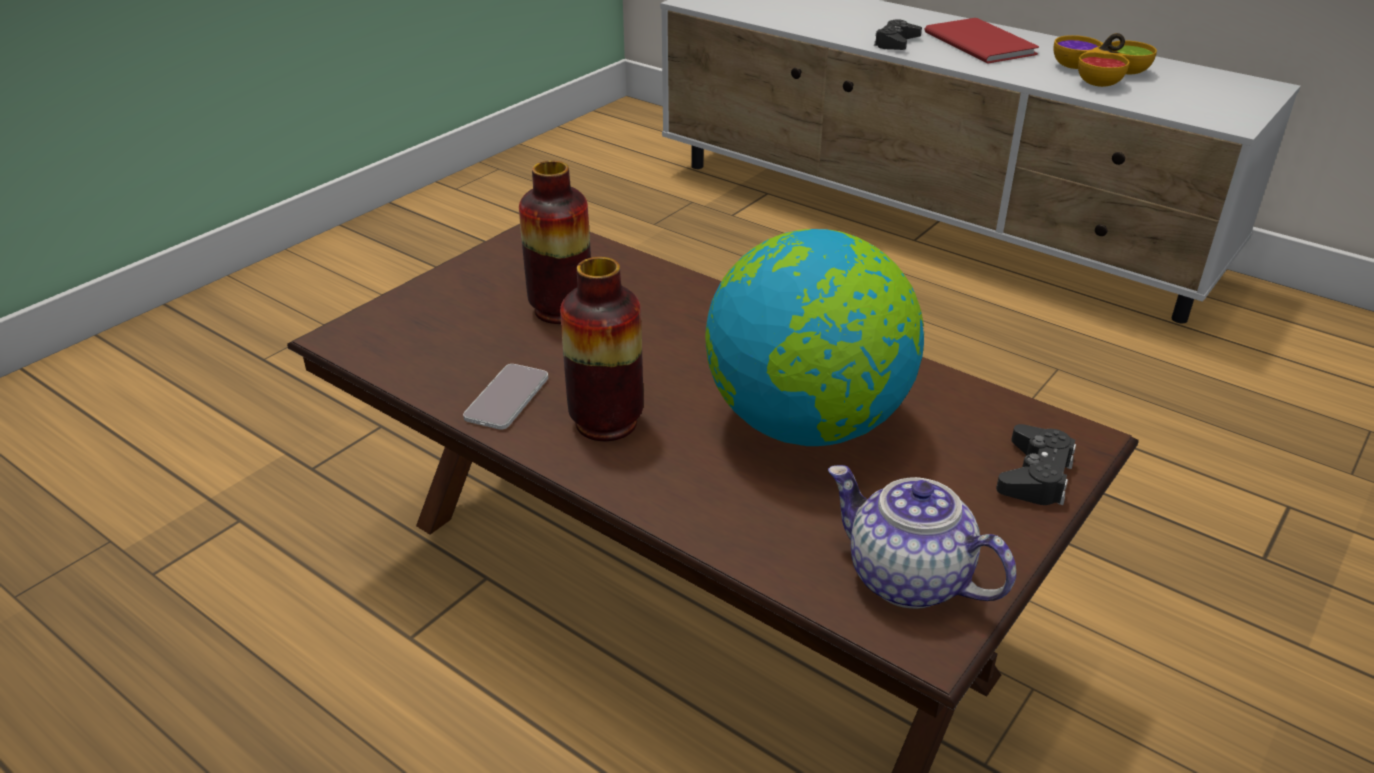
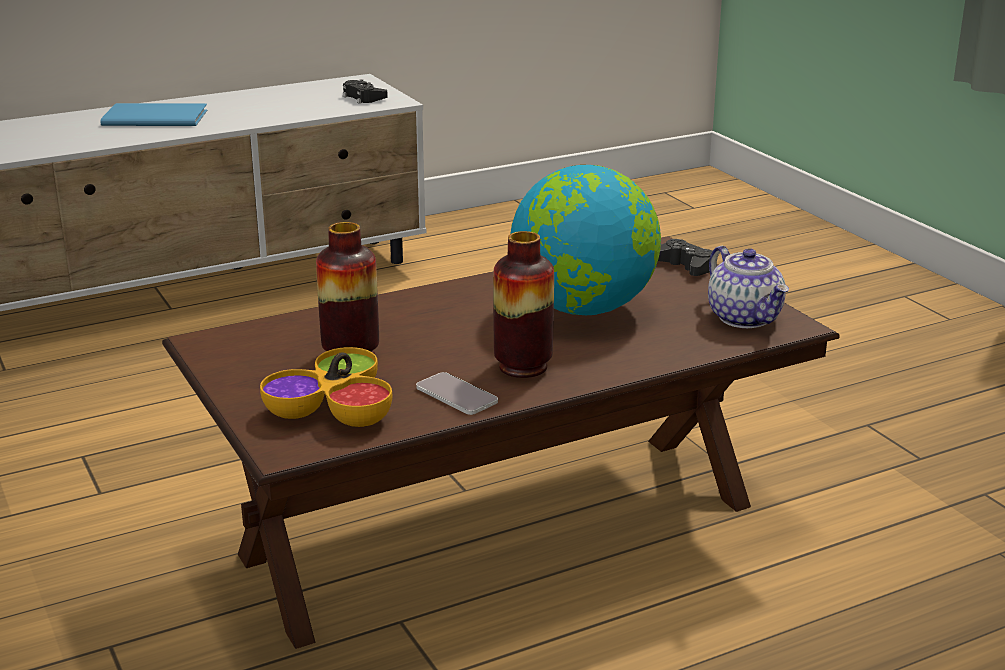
camera: 65 degrees left, 10 degrees down
(896, 43) = (104, 138): black game controller -> black game controller (363, 97)
(906, 578) = (745, 318): teapot -> teapot turned 90 degrees counterclockwise
(980, 42) = (153, 117): red book -> blue book
(1099, 74) = (270, 106): bowl -> bowl (334, 407)

